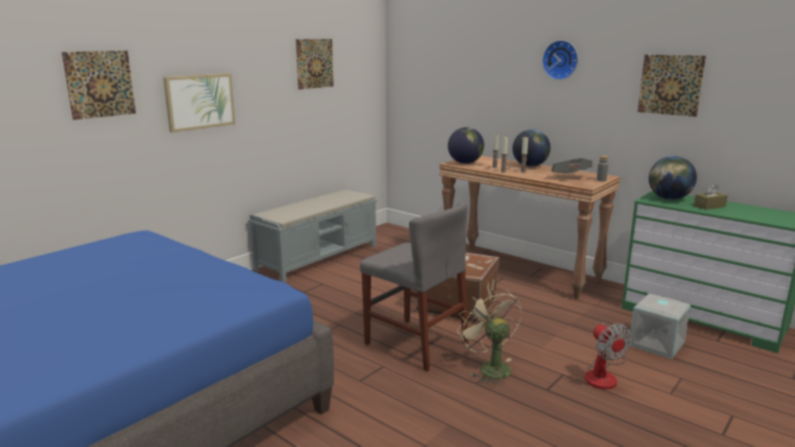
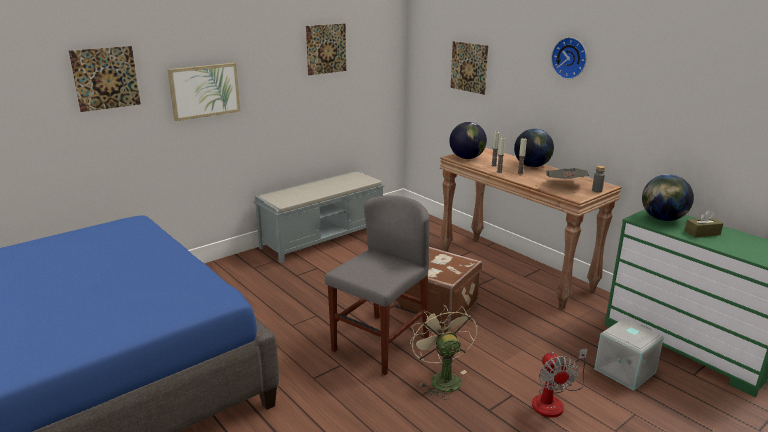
camera: 10 degrees right, 5 degrees up
(416, 343) = (380, 344): grey chair -> grey chair turned 105 degrees counterclockwise
(670, 85) = (678, 96): picture -> picture (469, 67)

